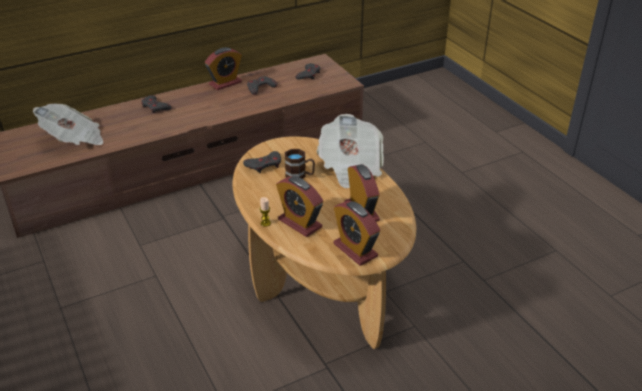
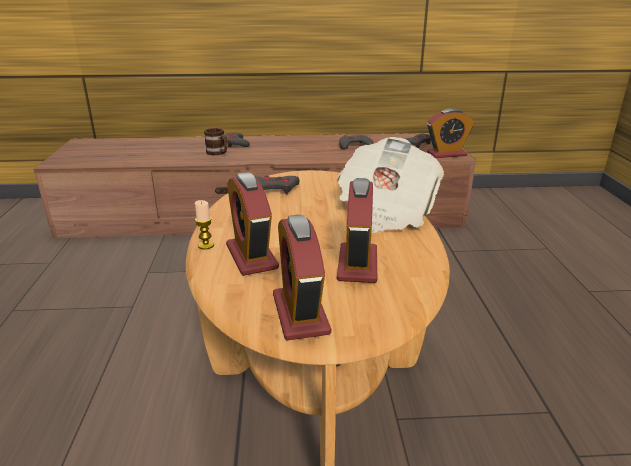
camera: 25 degrees right, 10 degrees down
(74, 139) = (136, 152): newspaper -> none
(225, 83) = (321, 138): alarm clock -> alarm clock (446, 154)
(300, 175) = (307, 206): brown mug -> brown mug (218, 153)

